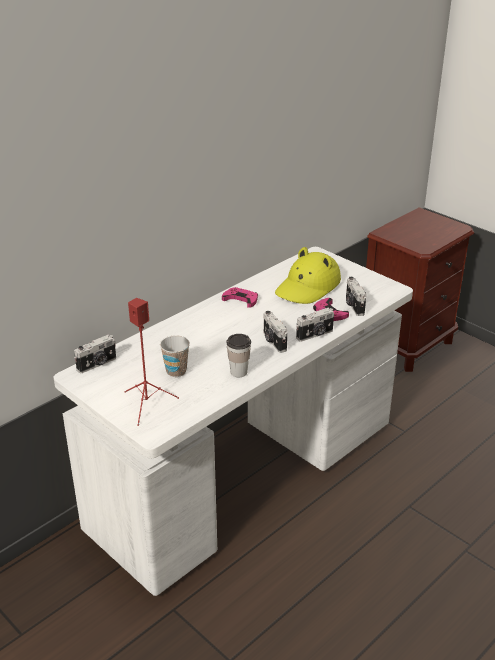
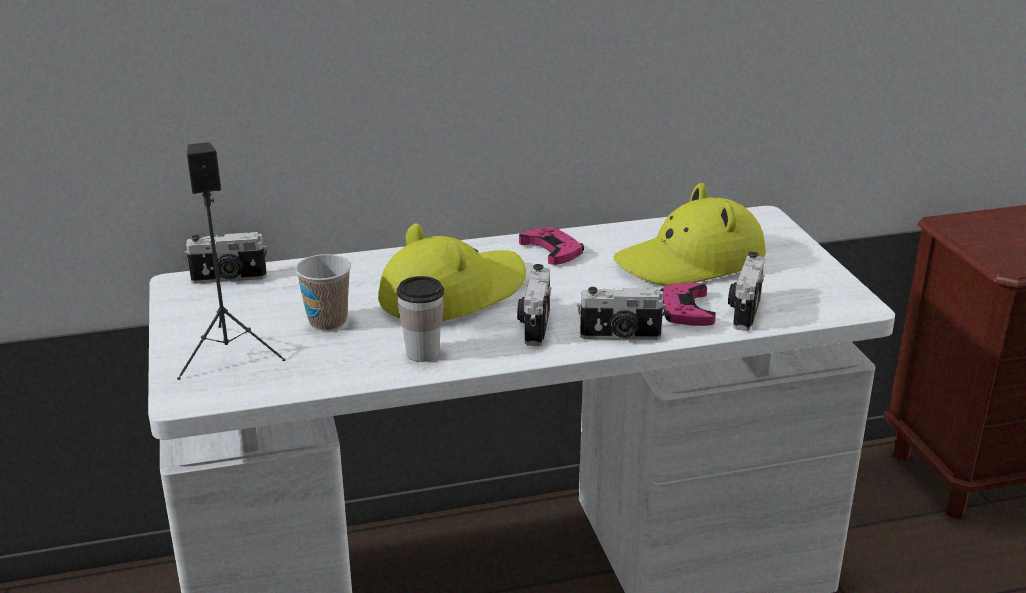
camera: 30 degrees right, 5 degrees down
(147, 404) = (229, 354): red speaker -> black speaker
(218, 336) = (452, 292): none -> yellow hat

